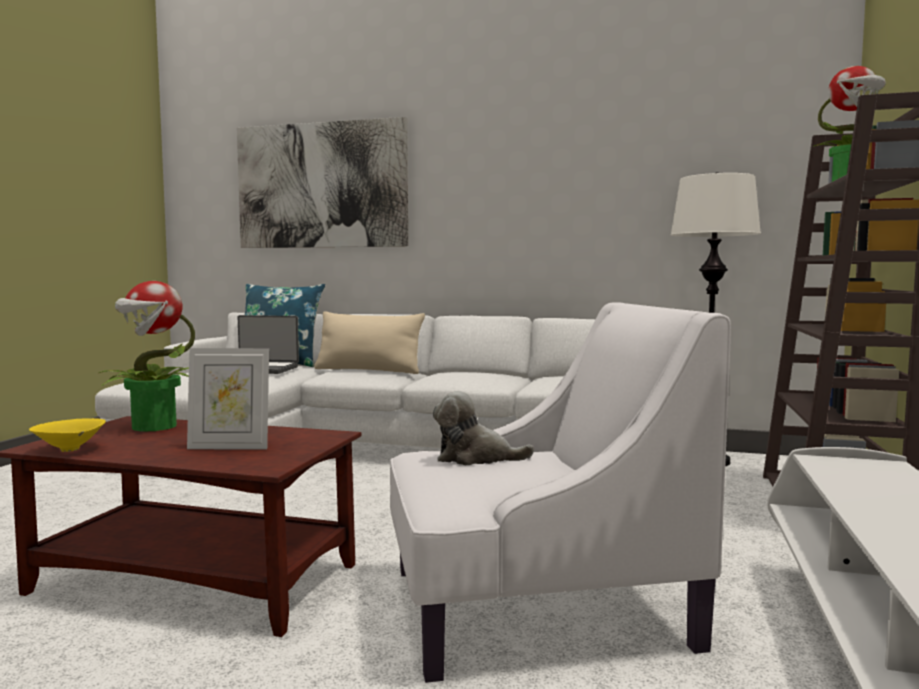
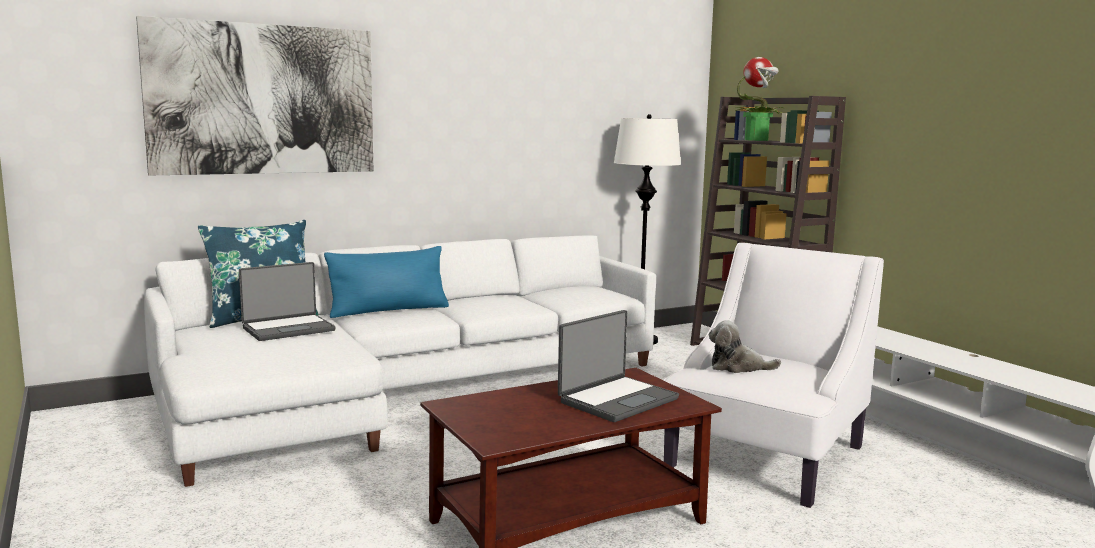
camera: 45 degrees left, 5 degrees up
(70, 450) = (532, 436): yellow bowl -> none
(152, 427) = (493, 403): potted plant -> none
(229, 447) = (616, 400): picture frame -> laptop
(368, 370) = (389, 310): beige pillow -> blue pillow
(475, 458) = (738, 367): plush toy -> plush toy turned 45 degrees clockwise

